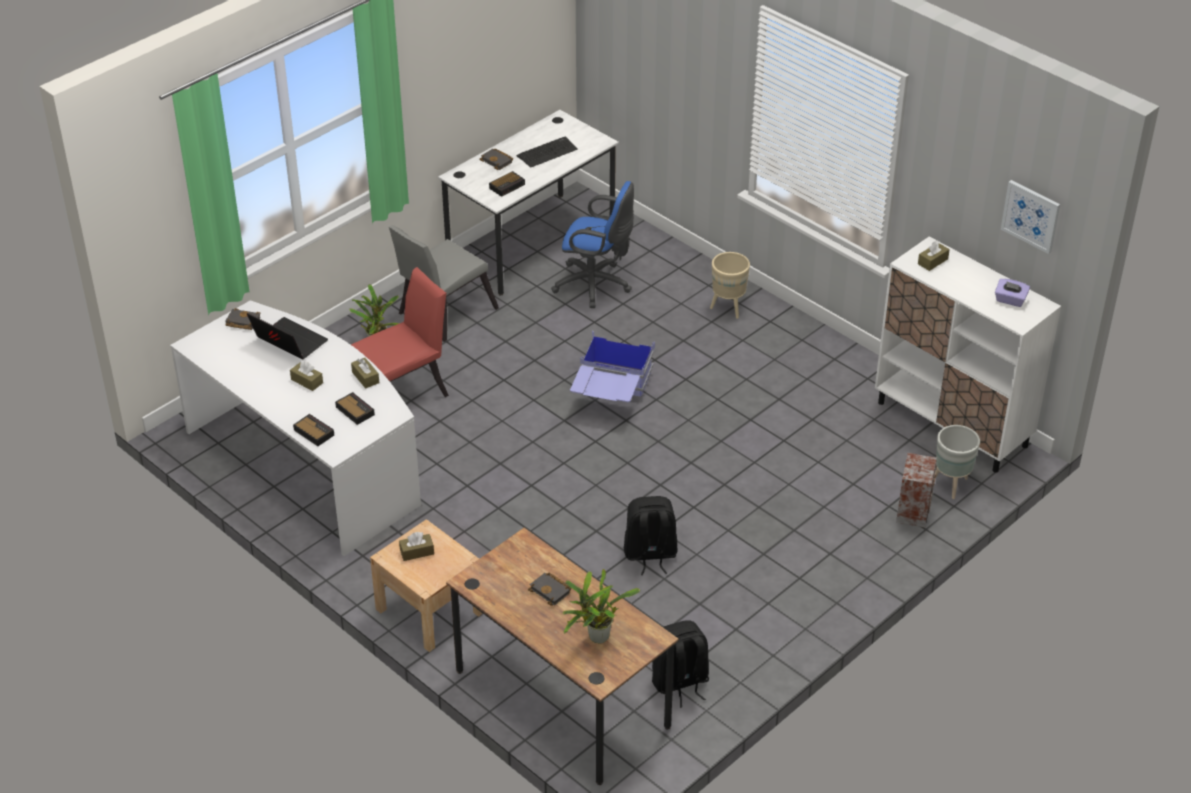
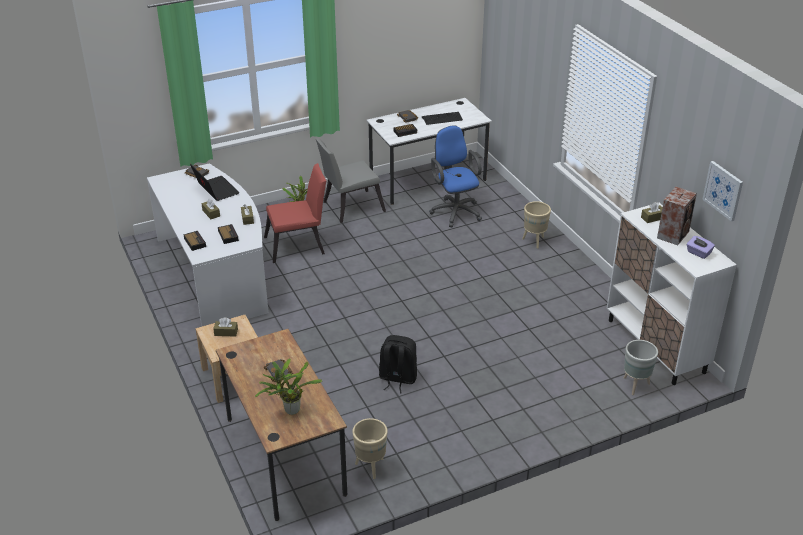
camera: 20 degrees right, 5 degrees down
(596, 285) = (455, 211): blue office chair -> blue office chair turned 150 degrees counterclockwise
(611, 395) = (427, 276): blue storage box -> none
(680, 683) = (370, 467): black backpack -> beige planter
(914, 510) = (599, 396): speaker -> speaker (674, 234)

